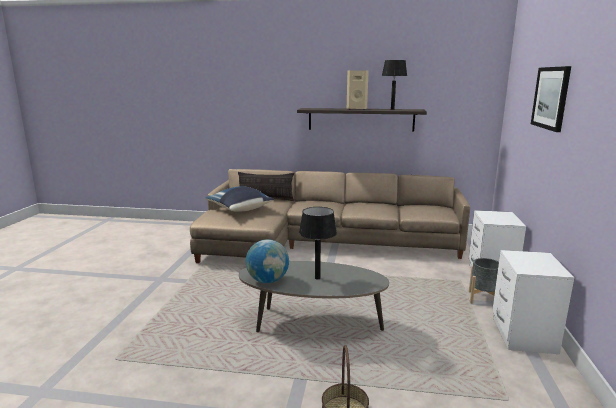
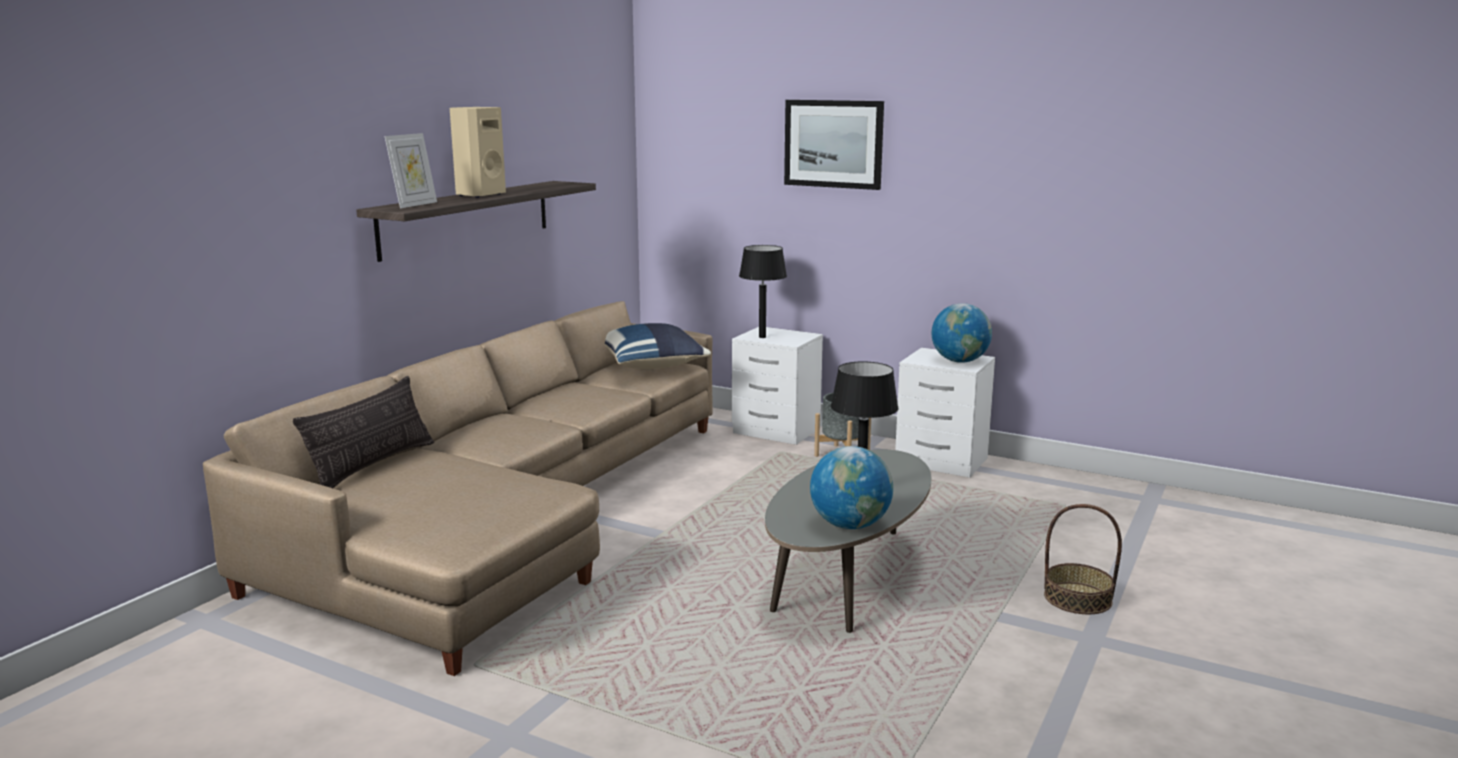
camera: 70 degrees left, 0 degrees up
(240, 209) = (436, 497): blue pillow -> blue pillow (653, 366)
(318, 108) = (414, 205): none -> picture frame
(392, 109) = (532, 187): black table lamp -> black table lamp (762, 337)
(536, 266) = (959, 361): none -> globe

